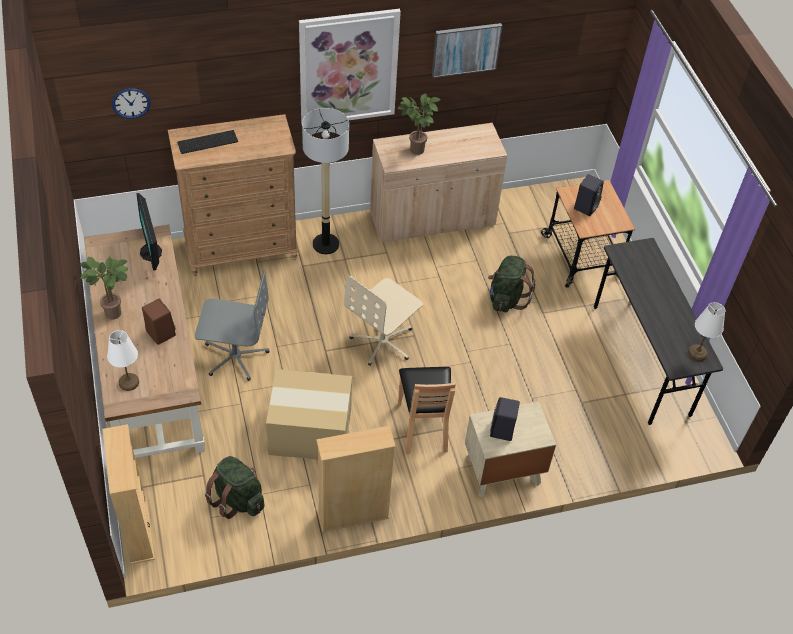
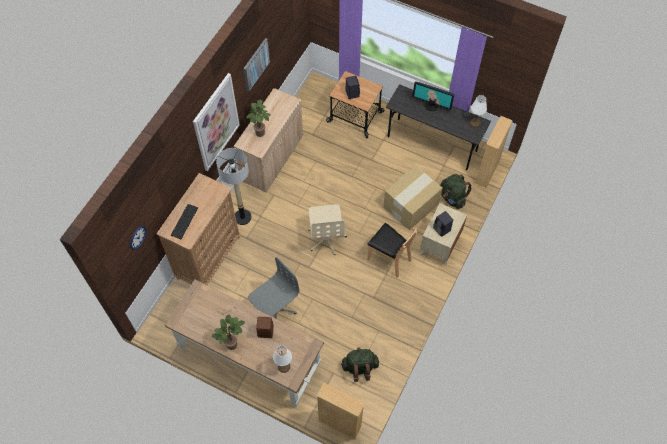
camera: 45 degrees left, 10 degrees up
(151, 252) = (206, 300): monitor -> monitor (431, 106)
(309, 430) = (348, 308): cardboard box -> cardboard box (410, 206)
(353, 515) = (411, 324): beige bookcase -> beige bookcase (487, 173)
(506, 298) = (350, 167): green backpack -> green backpack (452, 198)

